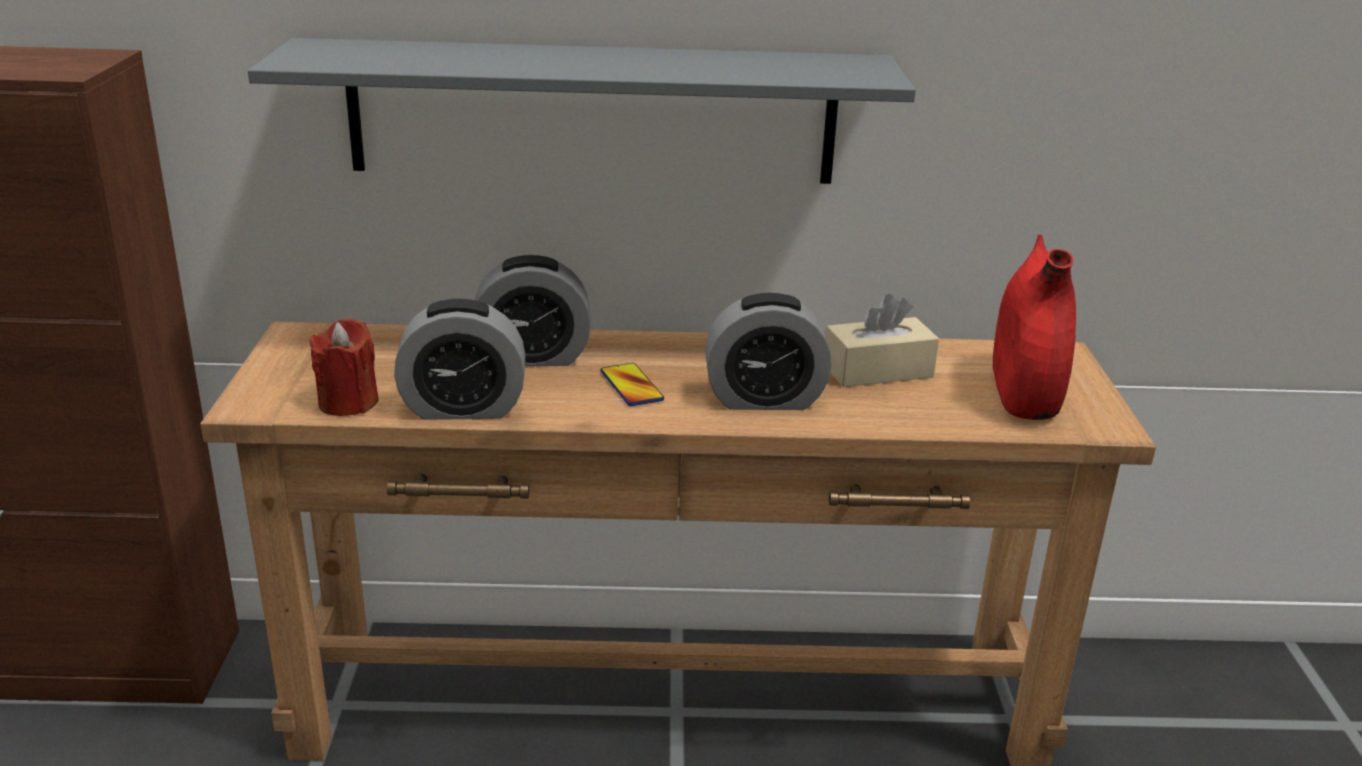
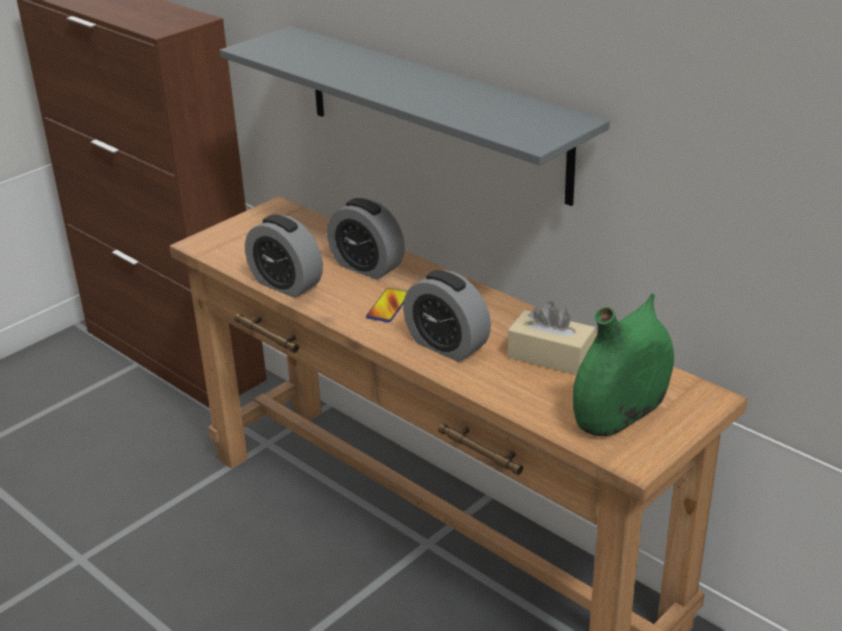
camera: 45 degrees right, 5 degrees up
(348, 402) = (241, 259): red candle -> none
(1024, 392) = (621, 413): red vase -> green vase

